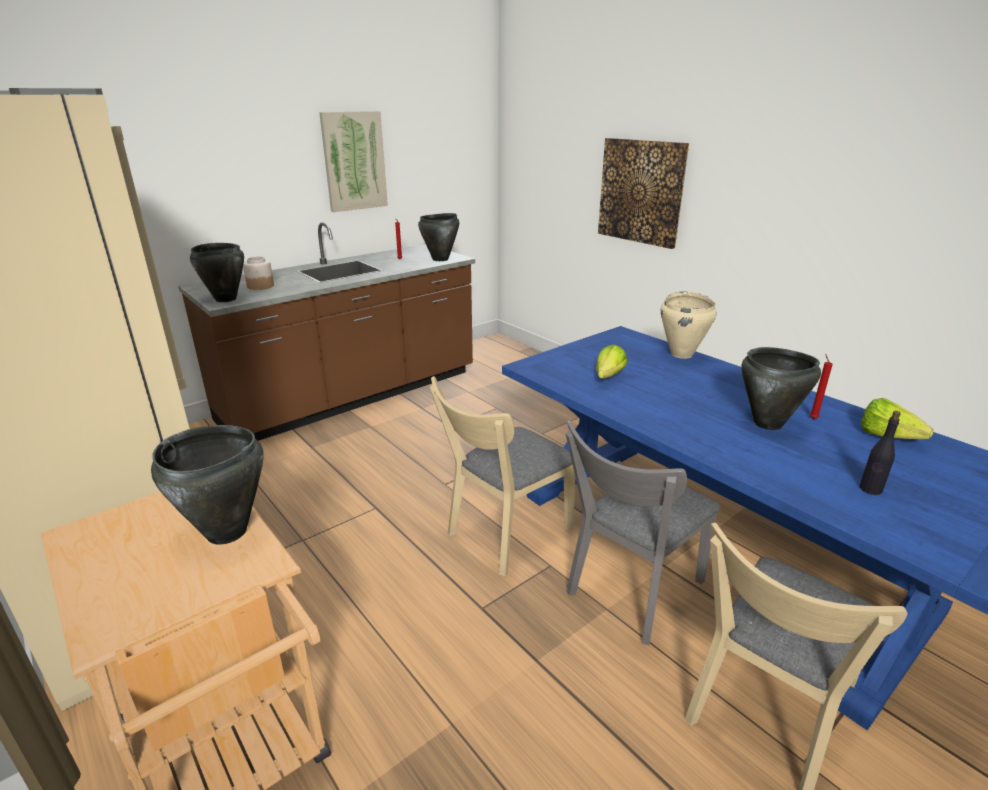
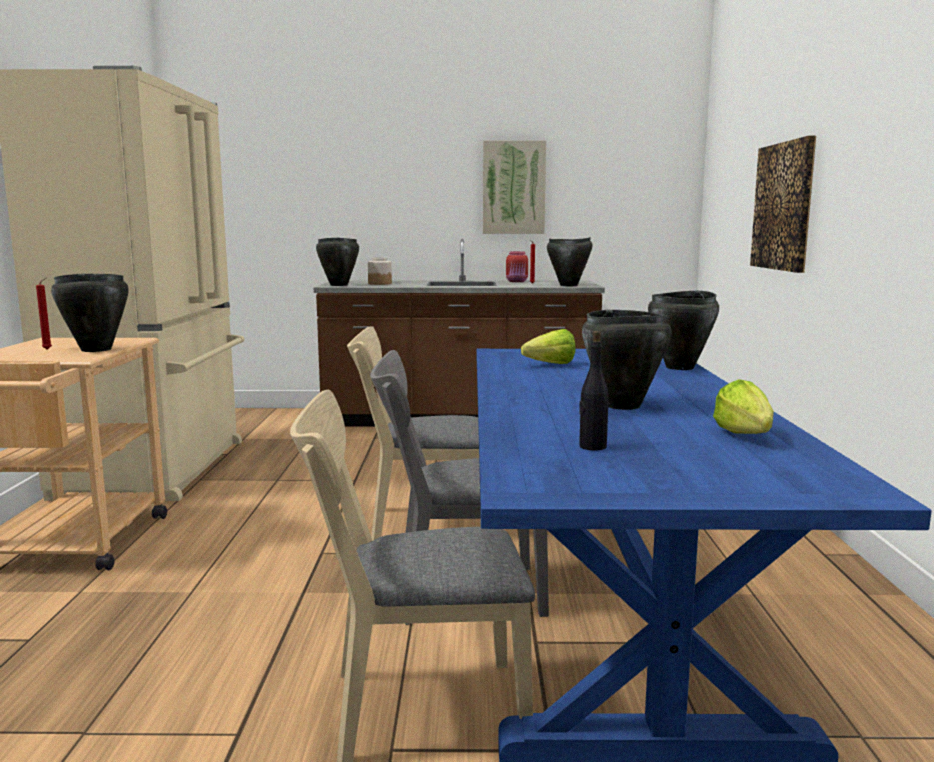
camera: 40 degrees right, 15 degrees down
(377, 257) = (517, 281): none -> red jar
(682, 354) = (680, 367): beige cooking pot -> black cooking pot
(812, 418) = (691, 413): red candle -> red candle (48, 349)

